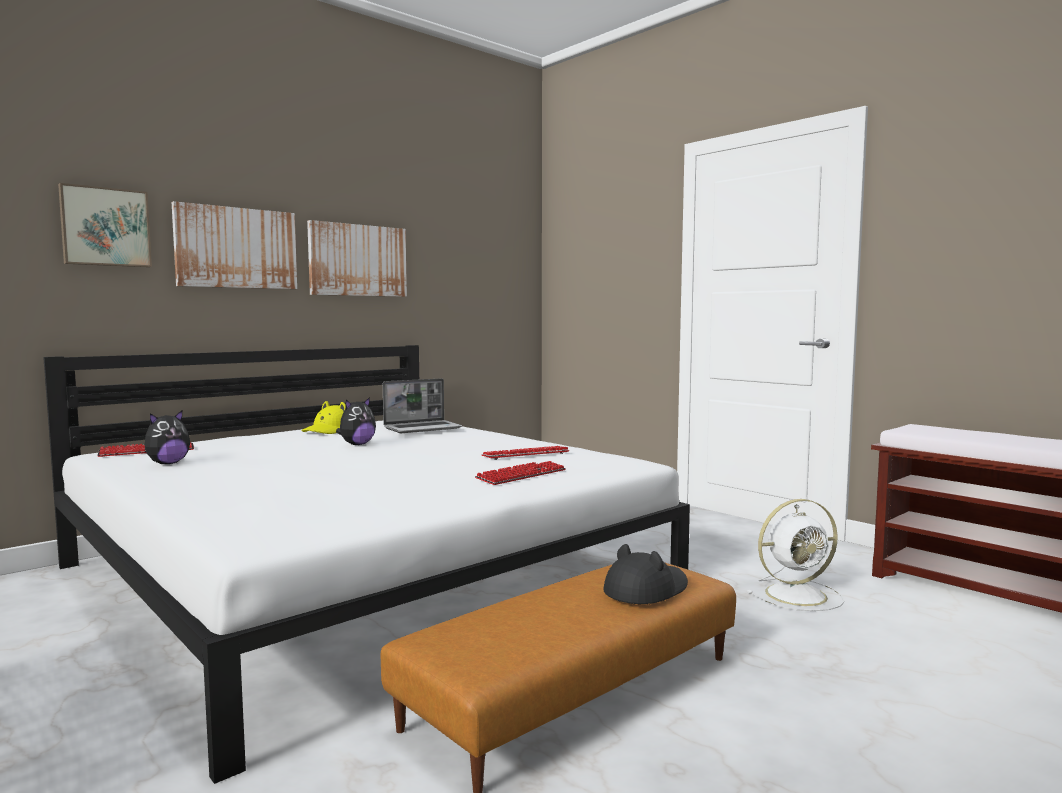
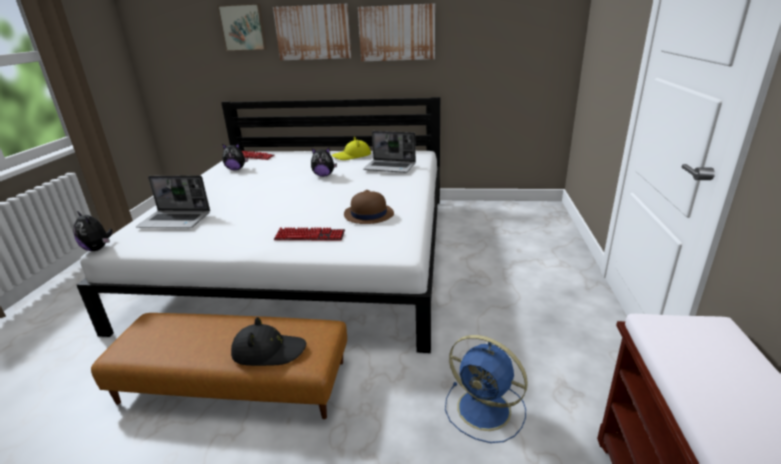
camera: 50 degrees right, 20 degrees up
(235, 555) = (98, 248): none -> plush toy
(277, 507) = (176, 220): none -> laptop
(525, 455) = (368, 214): keyboard -> brown hat
(798, 594) = (486, 410): white fan -> blue fan

